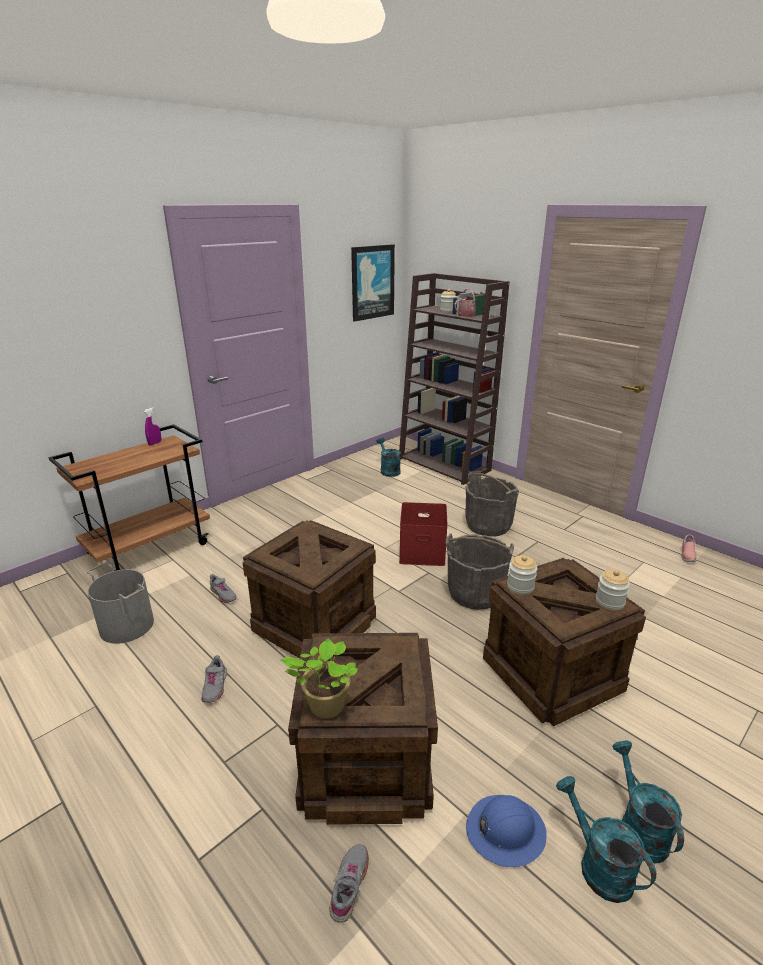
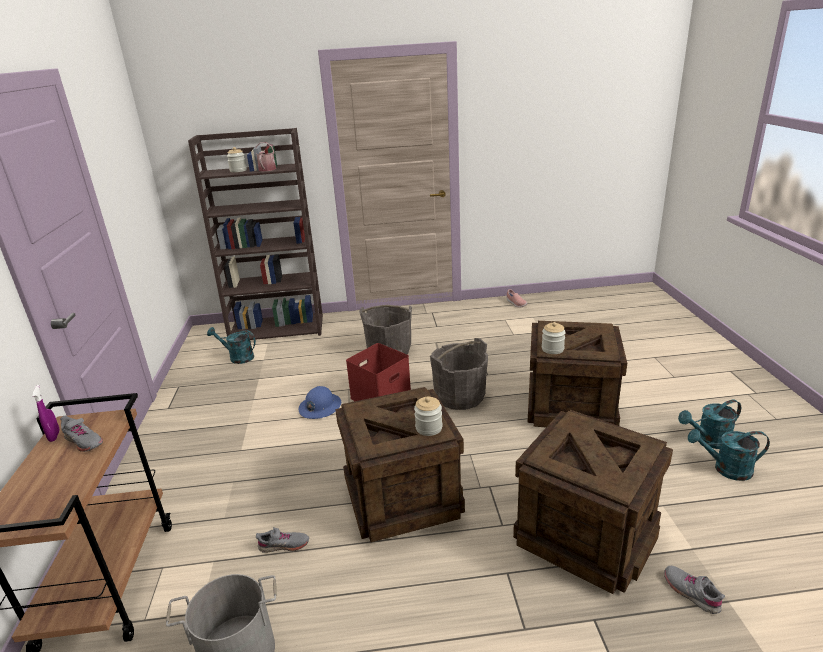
camera: 50 degrees left, 0 degrees up
(214, 686) = (420, 602): grey shoe -> grey shoe (83, 441)
(324, 707) = (618, 483): potted plant -> none
(372, 282) = (131, 158): picture -> none
(505, 830) = (684, 494): blue hard hat -> blue hard hat (320, 407)
(609, 602) = (598, 328): jar -> jar (429, 428)
(638, 827) = (708, 441): turquoise watering can -> turquoise watering can turned 45 degrees counterclockwise

